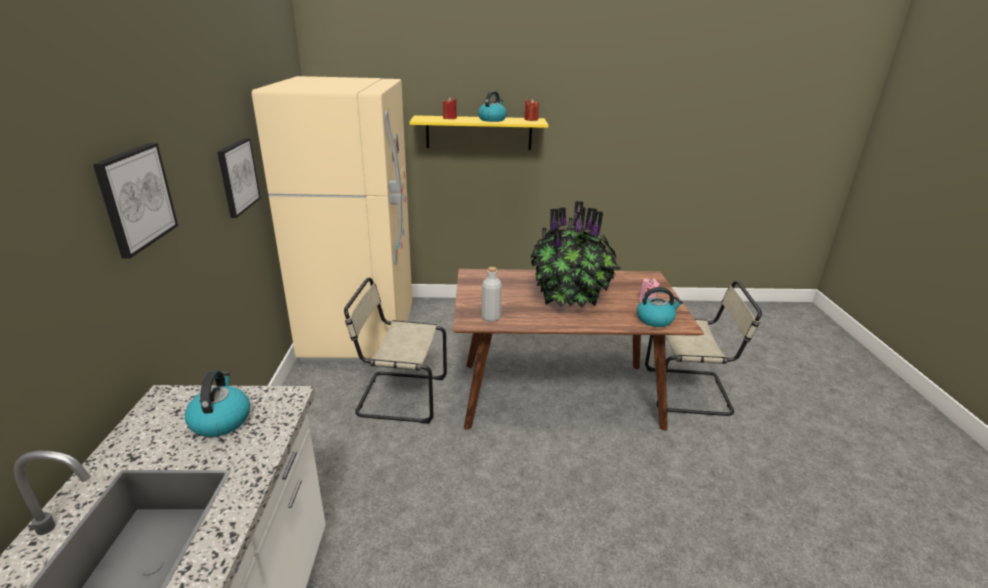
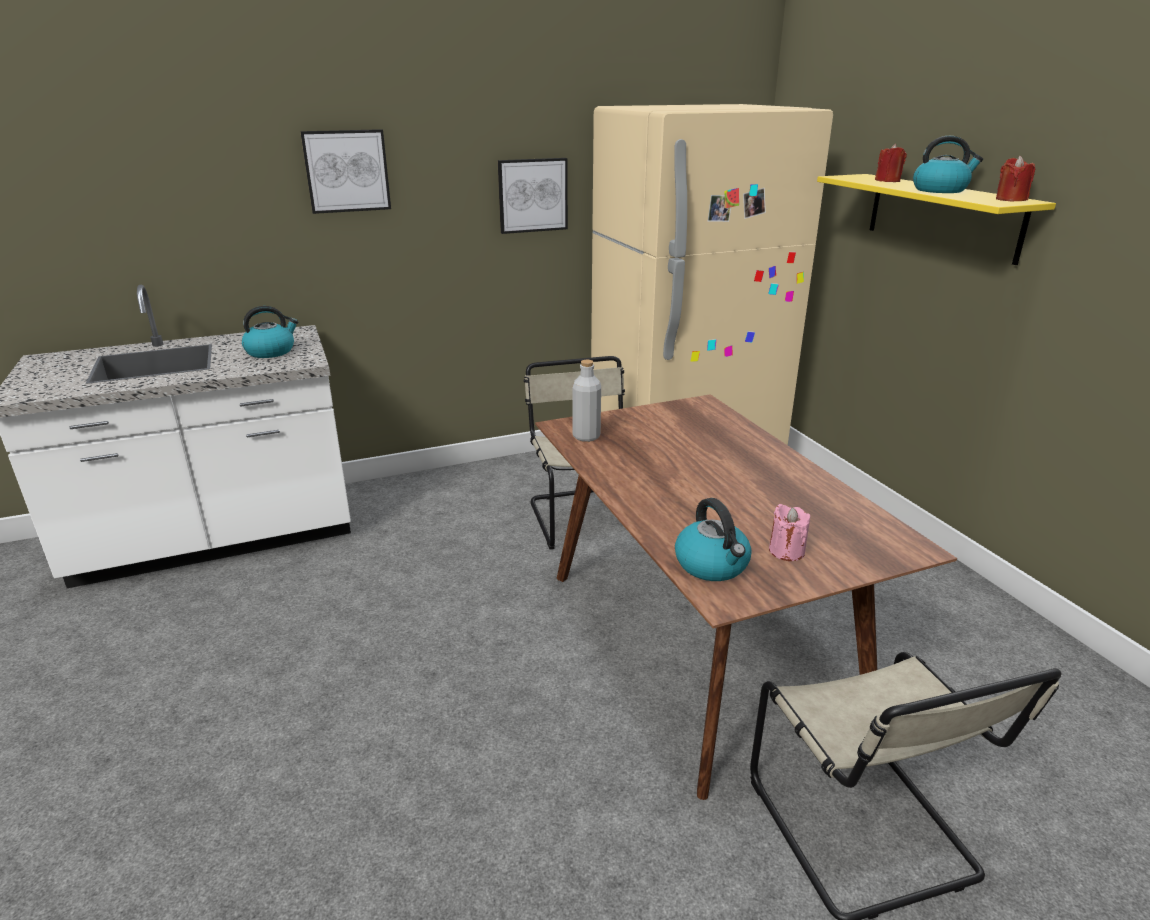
camera: 70 degrees right, 0 degrees up
(571, 299) = (706, 481): potted plant -> none

